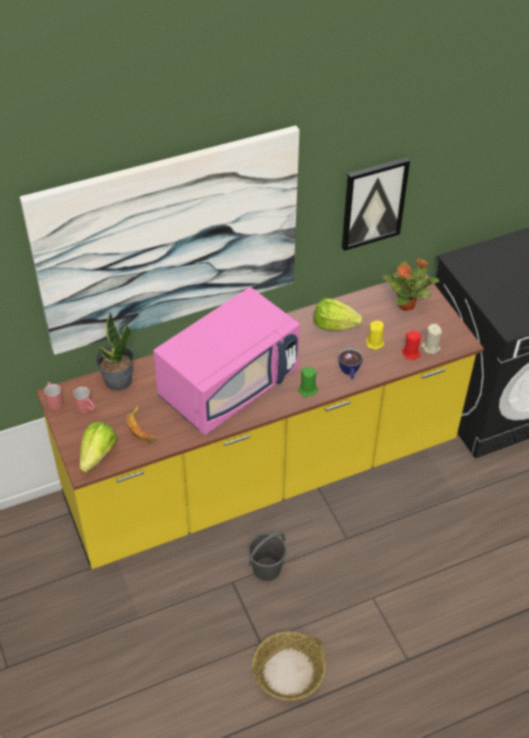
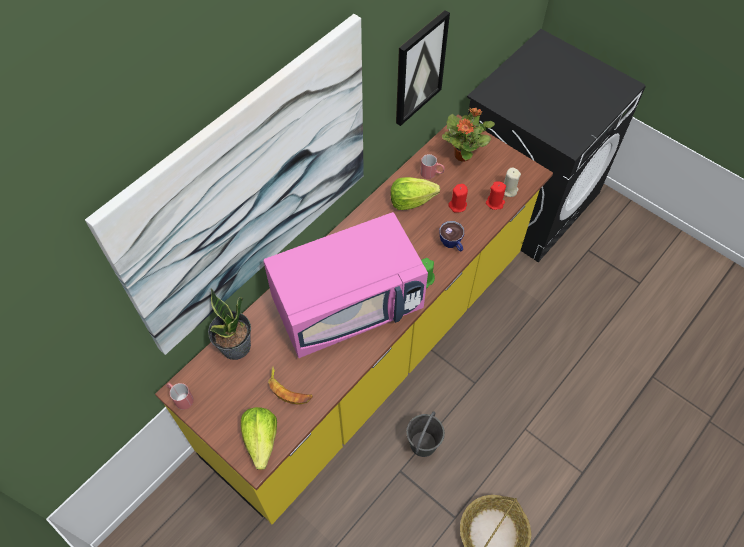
camera: 25 degrees left, 10 degrees up
(87, 409) = (221, 392): red mug -> red mug (432, 174)
(229, 384) = (348, 304): pink microwave -> pink microwave turned 45 degrees clockwise
(375, 343) = (457, 205): yellow candle -> red candle

